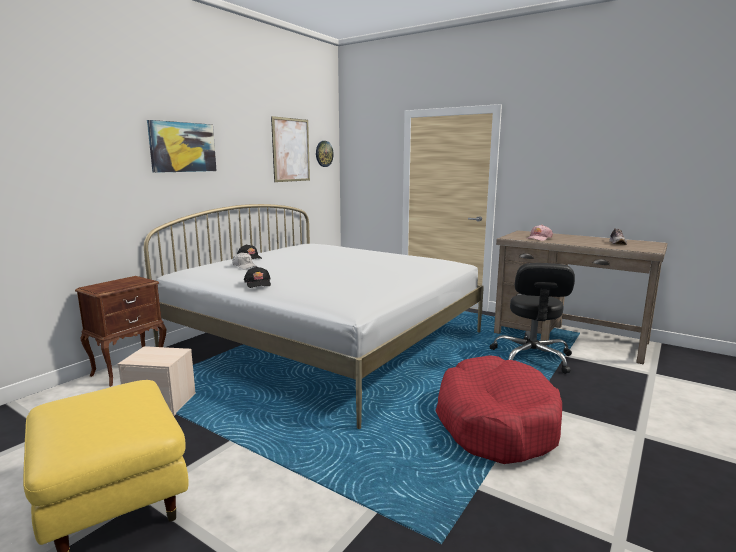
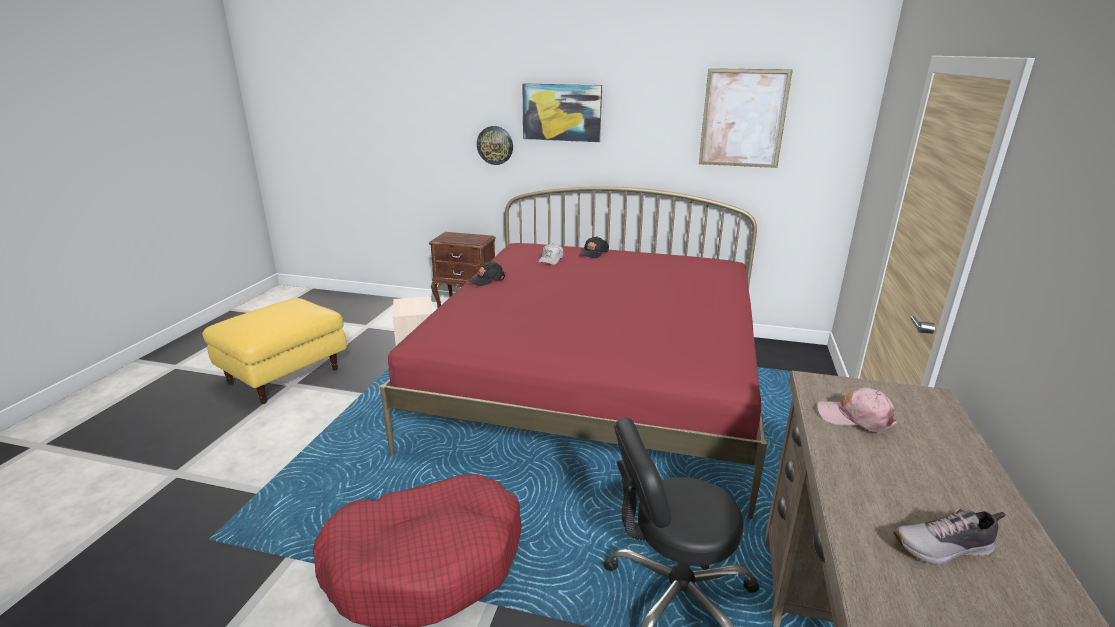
camera: 70 degrees right, 10 degrees up
(324, 153) = (825, 126): wall clock -> wall clock (495, 145)
(326, 341) = (596, 386): white bed -> red bed

